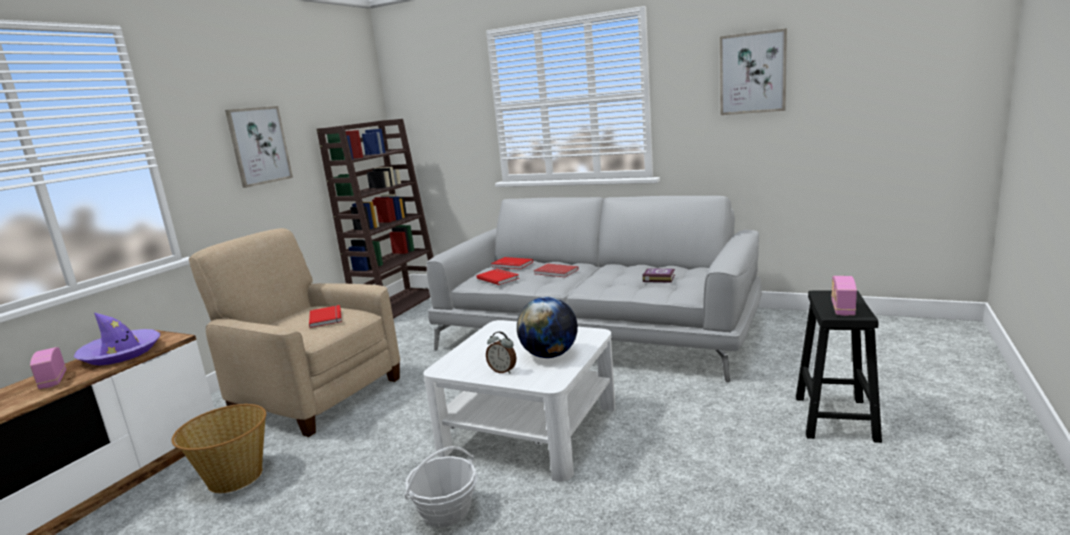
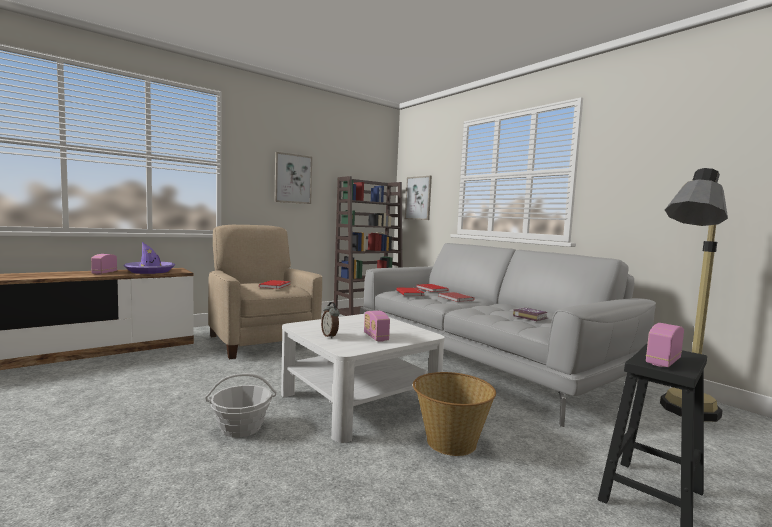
camera: 25 degrees right, 10 degrees down
(234, 477) = (168, 365): basket -> basket (450, 442)
(549, 355) = (375, 337): globe -> radio
(752, 73) = (674, 153): picture -> picture (418, 198)
(800, 335) = (681, 416): none -> floor lamp

